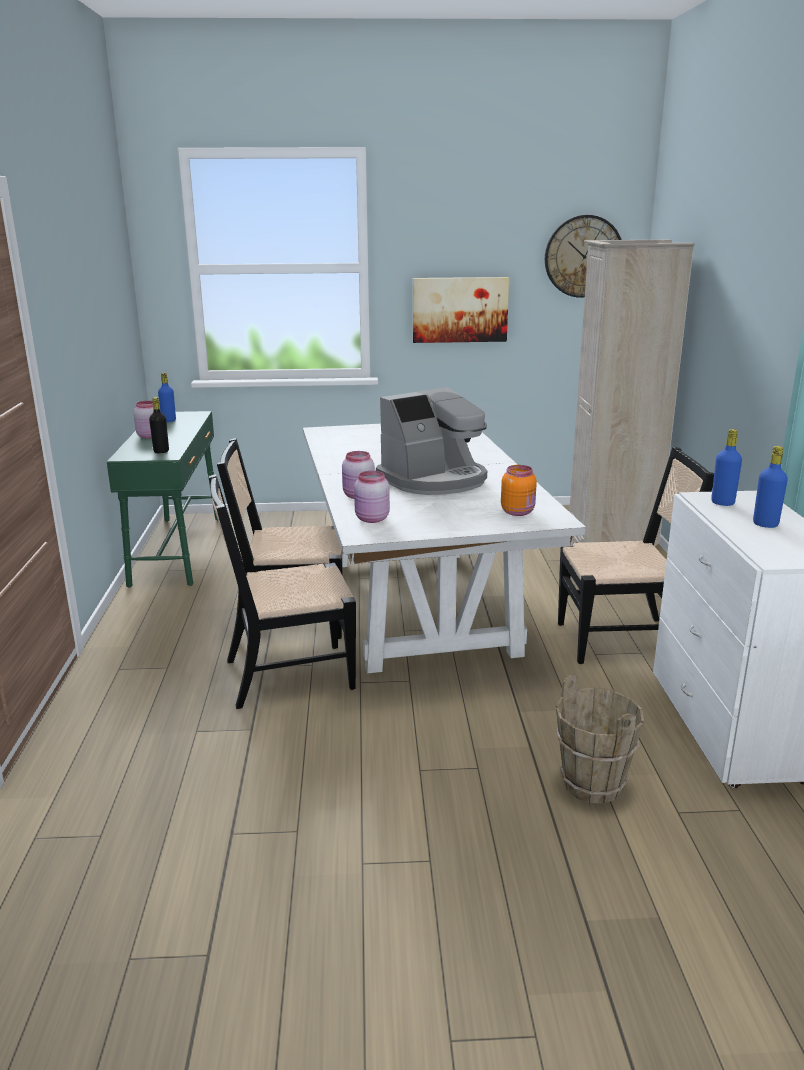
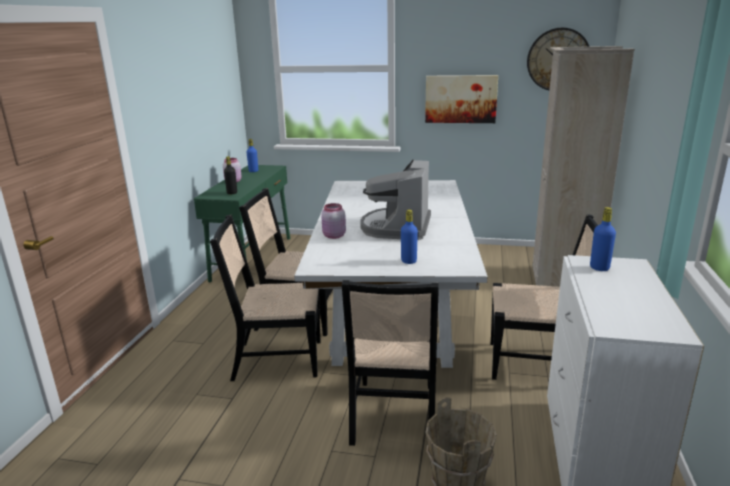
camera: 15 degrees right, 0 degrees up
(371, 519) = (329, 255): pink jar -> none
(434, 480) = (397, 227): coffee machine -> coffee machine turned 120 degrees clockwise
(478, 718) = (394, 414): none -> chair
(518, 512) = (442, 259): orange jar -> none
(765, 524) = (625, 292): blue bottle -> blue bottle (408, 261)

